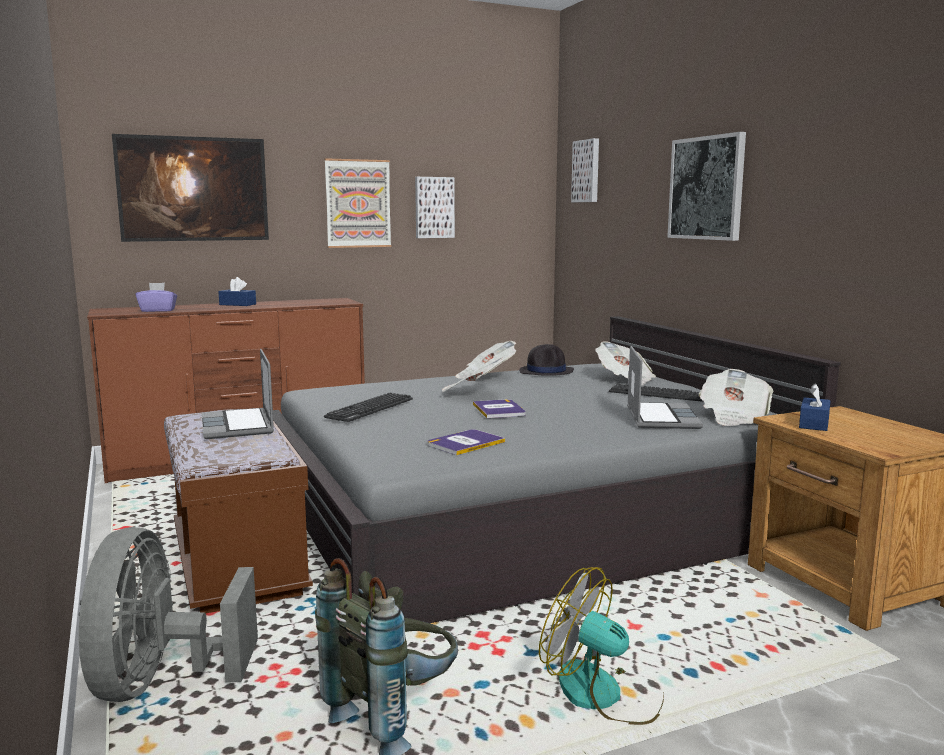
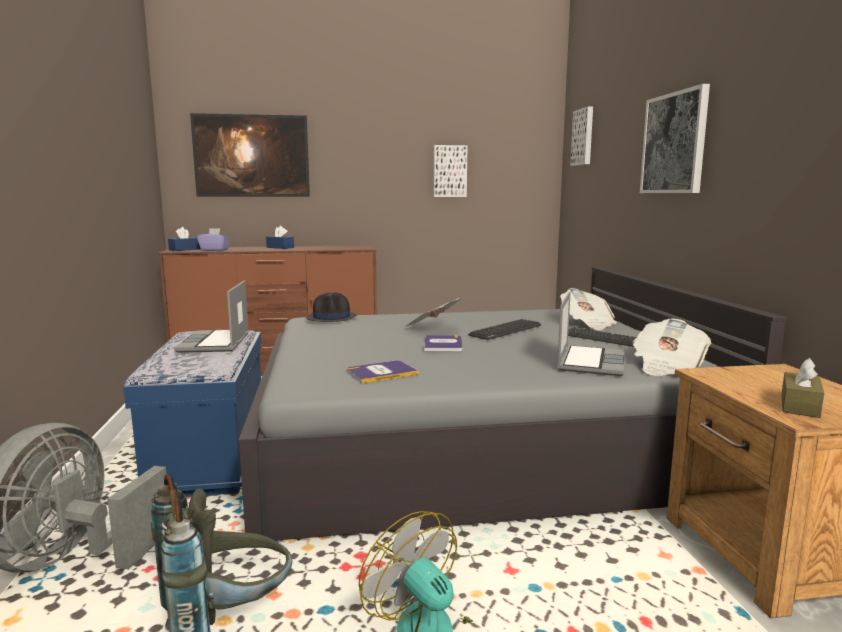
camera: 15 degrees right, 0 degrees up
(237, 563) = (212, 457): brown bench -> blue bench
(358, 203) = (384, 168): picture -> none
(370, 408) = (334, 336): keyboard -> keyboard (506, 330)
(486, 376) = (462, 315): newspaper -> none
(546, 371) = (521, 313): black hat -> black hat (332, 318)
(814, 423) = (738, 380): blue tissue box -> blue tissue box (184, 249)
(876, 440) = (799, 406): none -> brown tissue box

